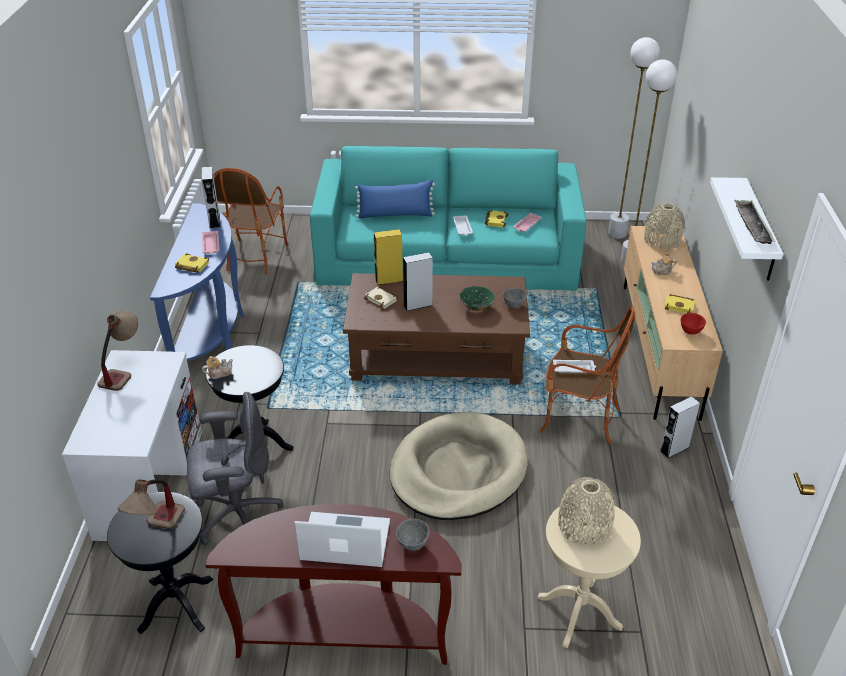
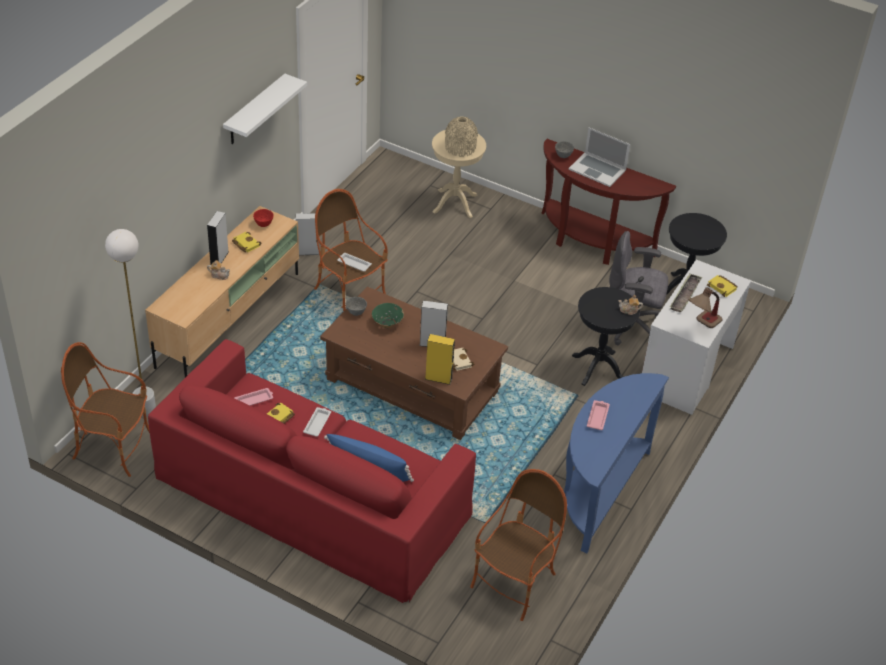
camera: 155 degrees left, 5 degrees up
(158, 530) = (696, 228): table lamp -> none
(191, 266) = (624, 398): yellow book -> yellow book (722, 287)
(214, 221) = (583, 448): grey speaker -> grey speaker (219, 258)
(447, 256) = (312, 494): turquoise sofa -> red sofa
(458, 470) = (464, 295): beige dog bed -> none
(617, 234) = (113, 448): white floor lamp -> armchair
(662, 241) = (181, 302): beige vase -> none
(752, 225) = (275, 93): tray -> tray (685, 295)

